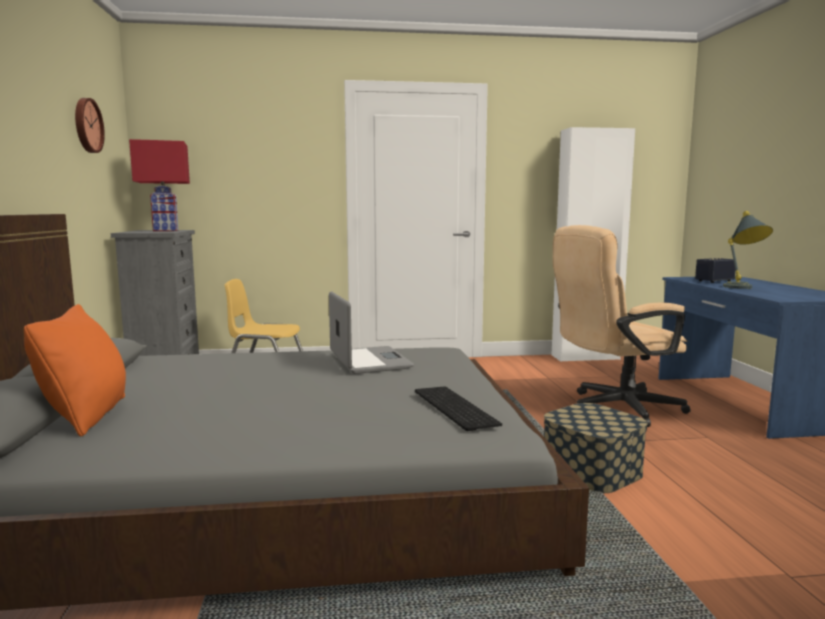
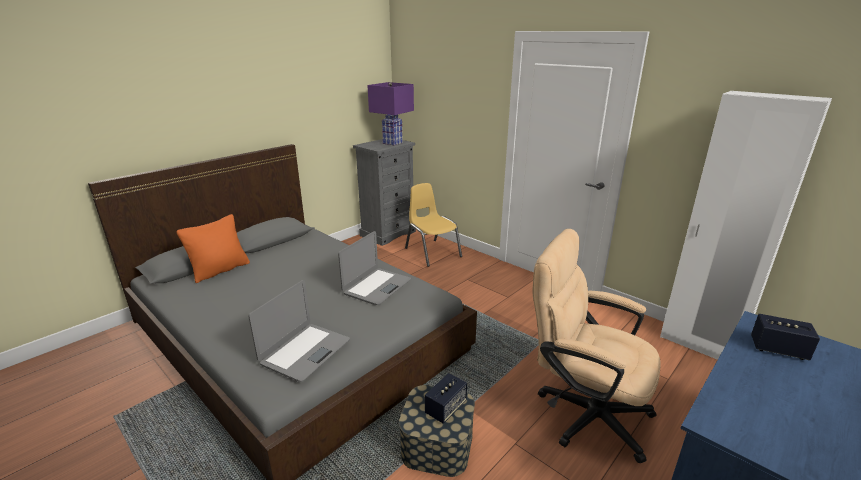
camera: 50 degrees right, 15 degrees up
(87, 125) = (336, 81): wall clock -> none
(165, 230) = (392, 143): red table lamp -> purple table lamp
(452, 407) = (305, 352): keyboard -> laptop
(594, 414) = (445, 408): none -> speaker
(742, 288) = (752, 380): grey table lamp -> none

